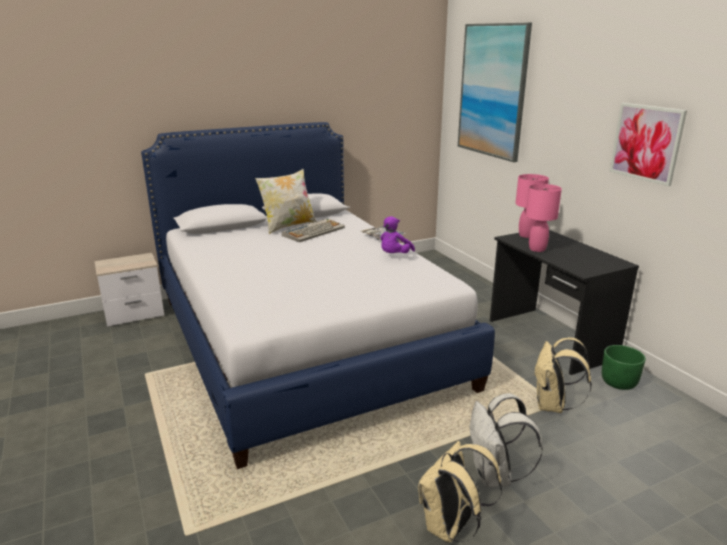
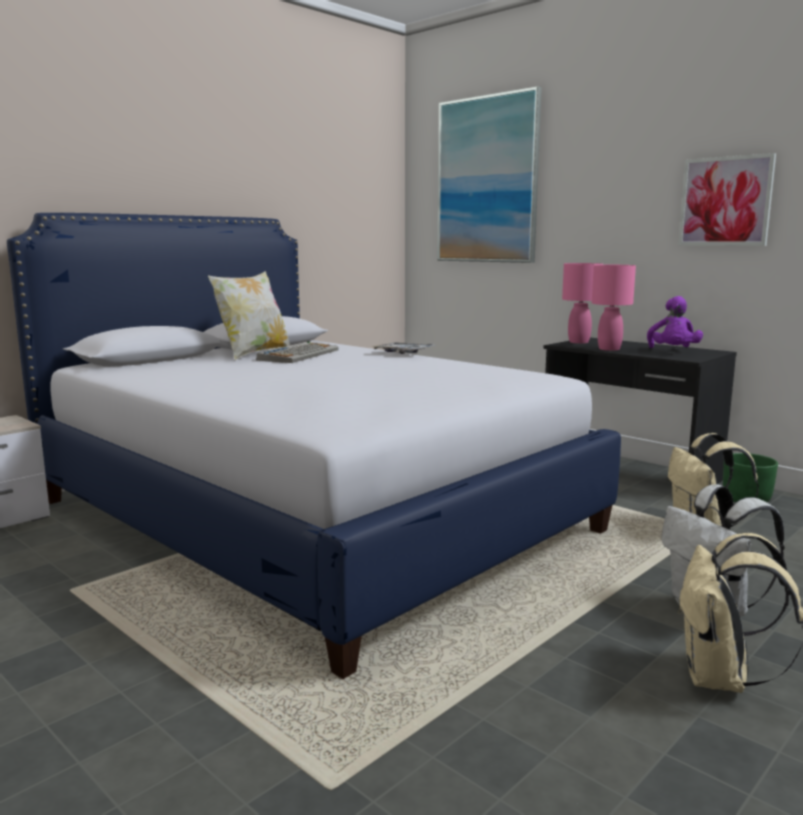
camera: 20 degrees left, 10 degrees down
(394, 255) = (444, 364): purple plush toy -> purple plush toy (673, 351)

